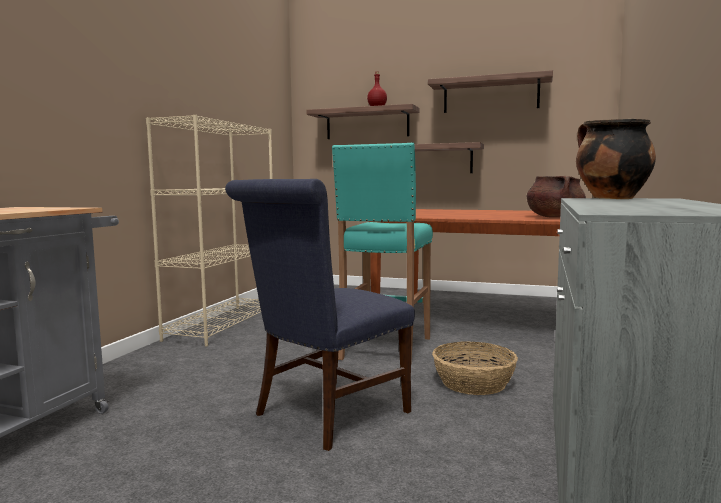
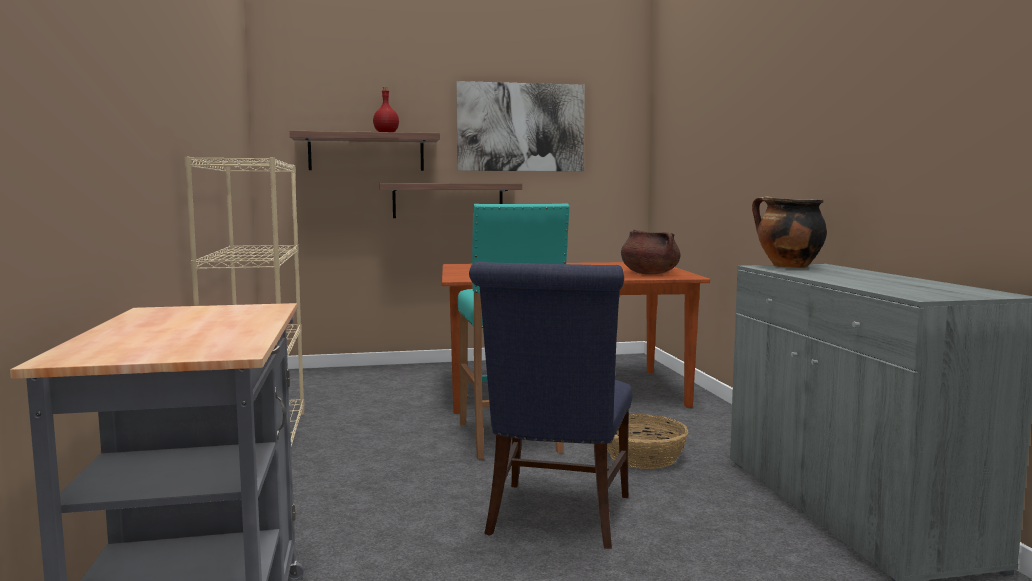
camera: 30 degrees left, 0 degrees up
(490, 95) = (521, 127): shelf -> picture

